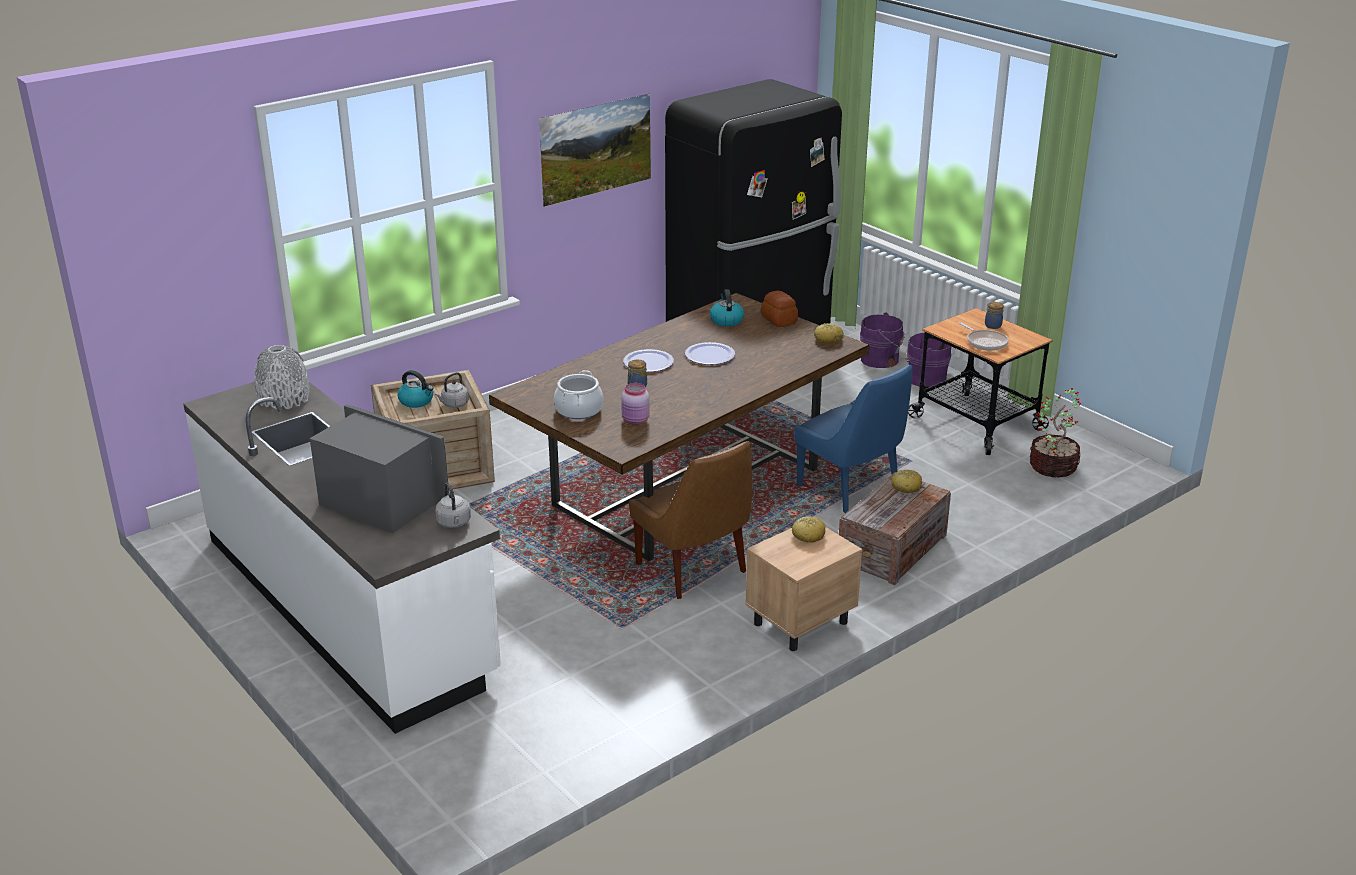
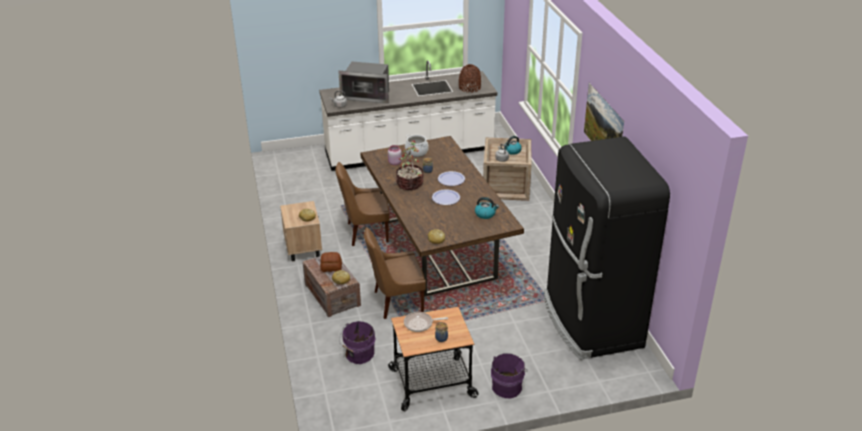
camera: 115 degrees right, 5 degrees up
(284, 399) = (469, 88): grey vase -> brown vase
(379, 503) = (367, 95): microwave -> microwave turned 45 degrees clockwise
(779, 319) = (474, 231): bread -> bread (331, 268)
(850, 488) = (396, 302): blue chair -> brown chair
(881, 360) = (547, 377): purple bucket -> purple bucket (358, 354)
(1053, 466) = (359, 392): potted plant -> potted plant (410, 184)

